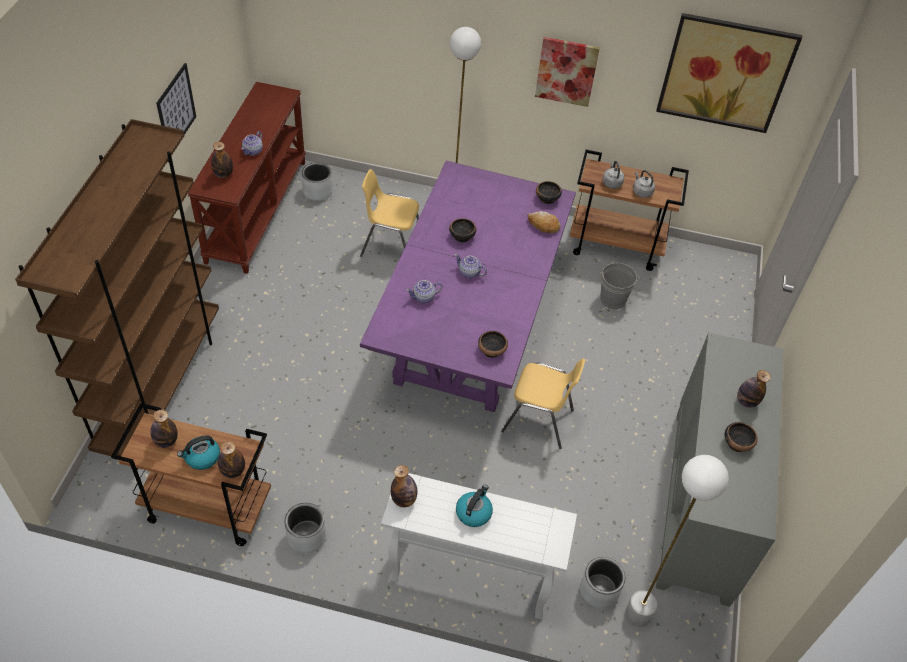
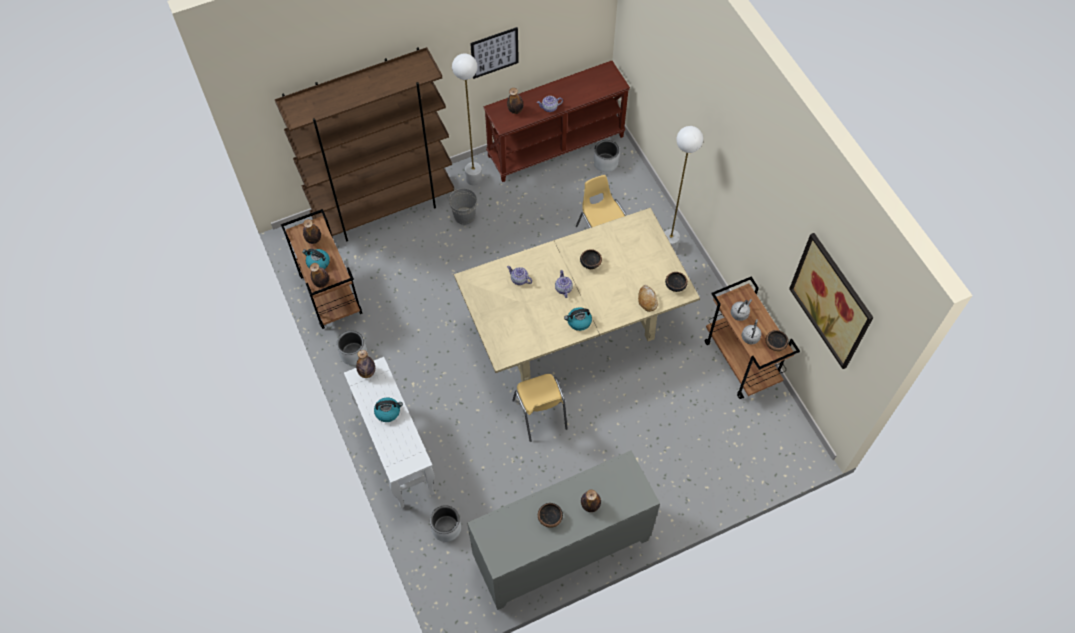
camera: 55 degrees right, 10 degrees up
(468, 332) = (572, 329): purple dining table -> beige dining table
(492, 350) = (512, 343): bowl -> bowl (775, 344)
(518, 286) = (578, 322): none -> kettle
(566, 71) = (753, 211): picture -> none
(612, 299) = (687, 392): grey bucket -> grey bucket (464, 216)
(638, 614) = (448, 560): white floor lamp -> white floor lamp (473, 179)

